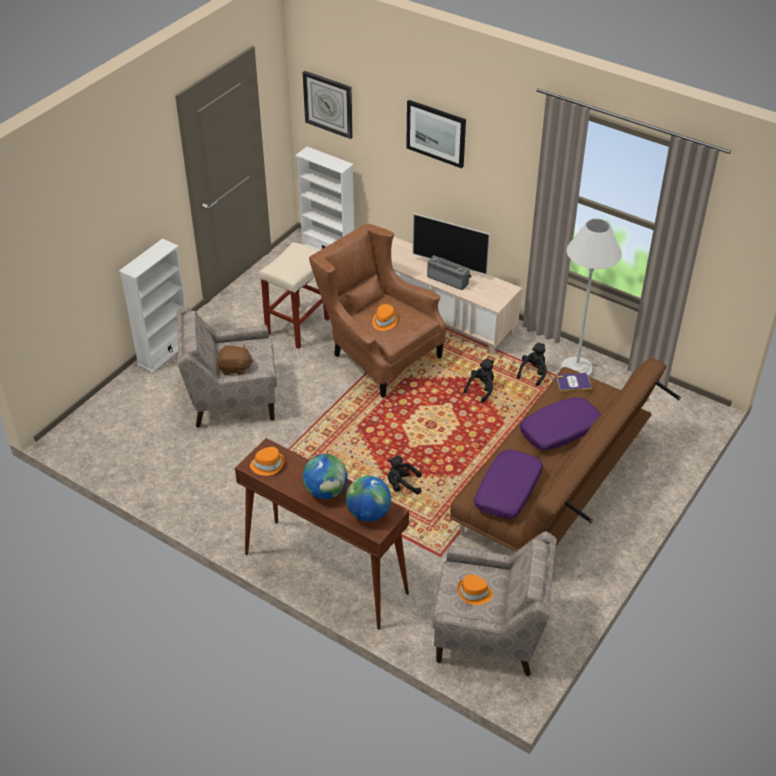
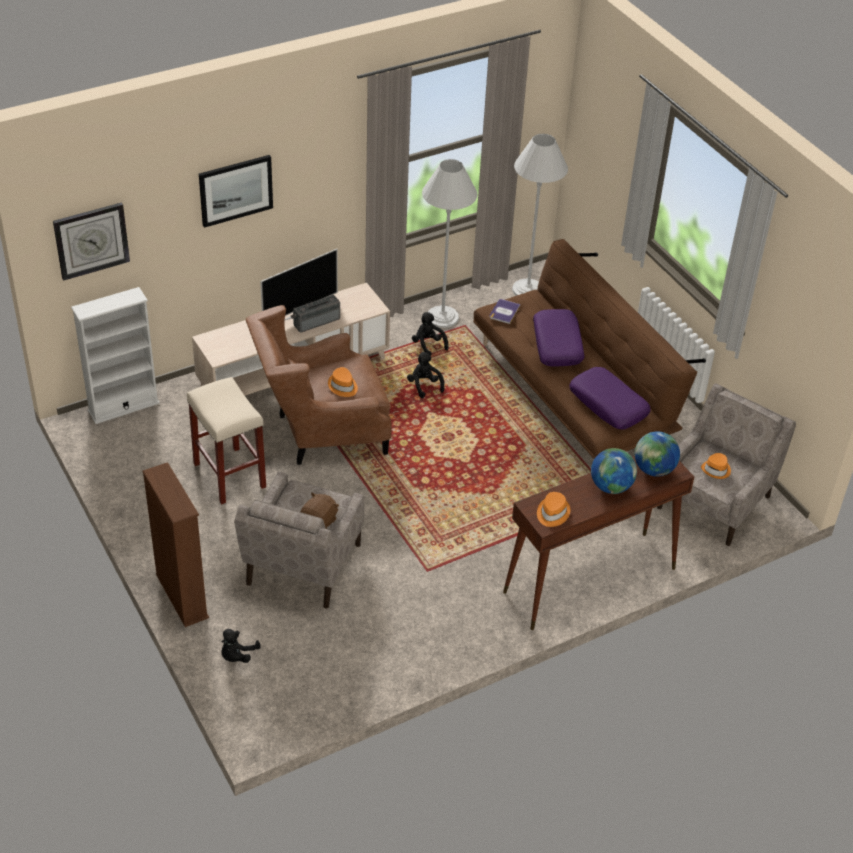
camera: 65 degrees left, 0 degrees up
(164, 352) = (182, 596): white bookcase -> brown bookcase
(402, 485) = (513, 487): black plush toy -> black plush toy (237, 655)
(666, 407) = (528, 290): none -> white floor lamp

